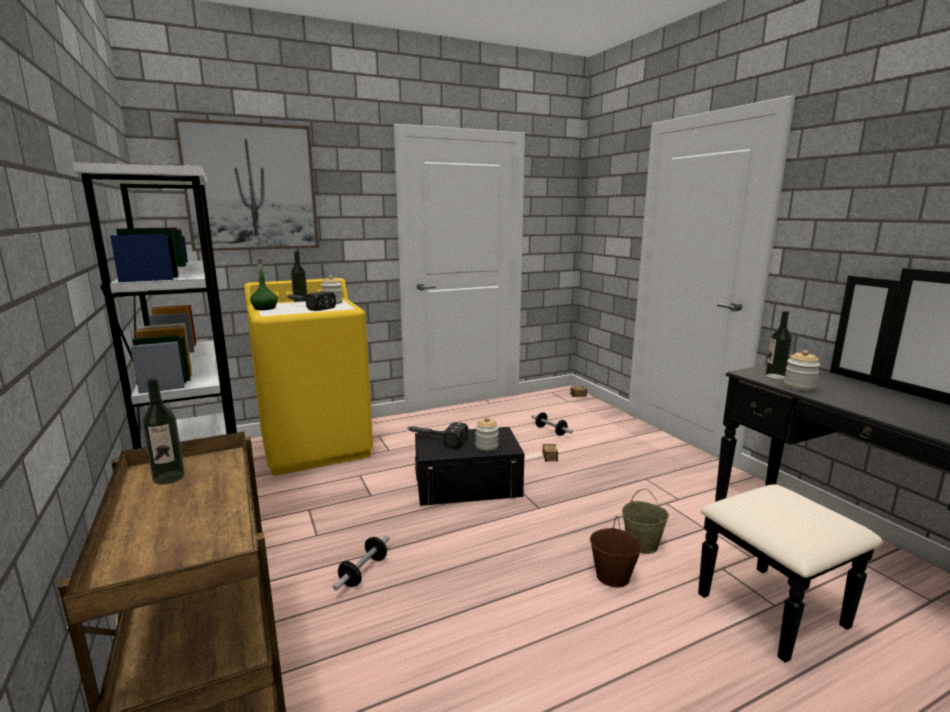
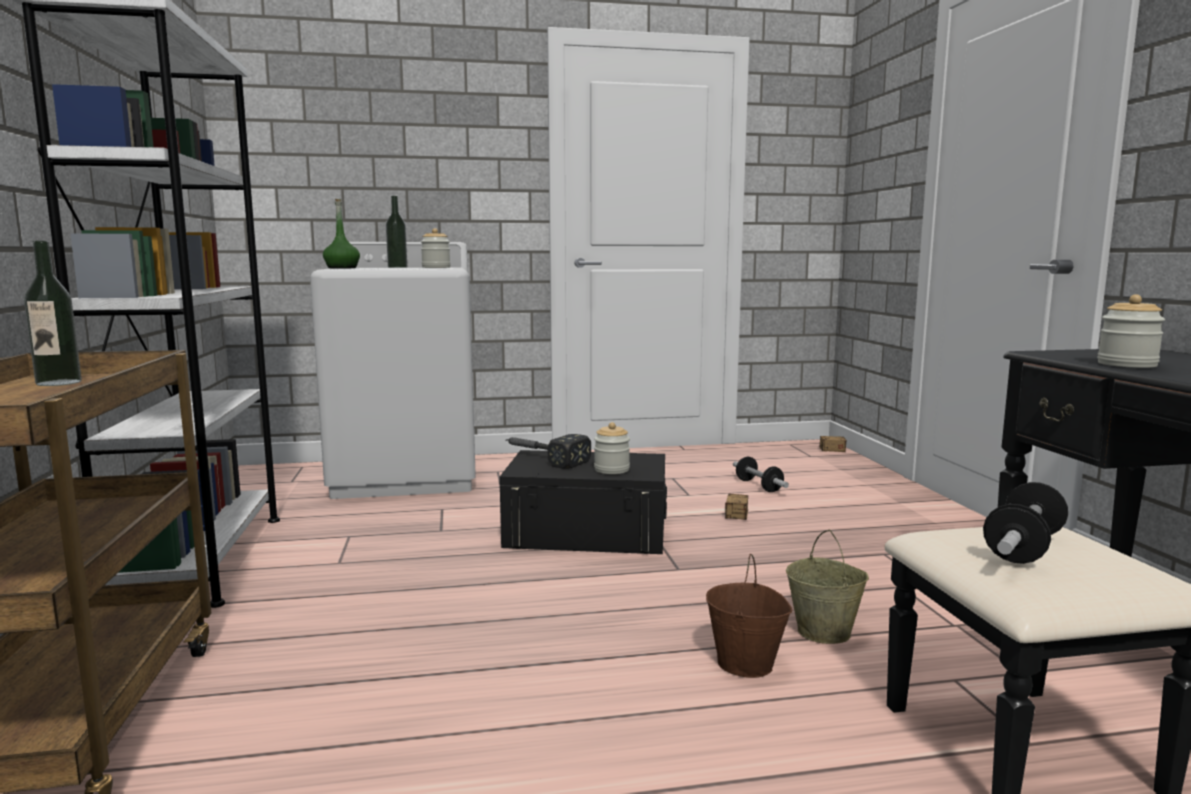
camera: 15 degrees right, 5 degrees down
(251, 188) = (348, 115): picture -> none
(307, 306) = (397, 268): hammer -> none
(316, 446) = (407, 475): yellow washing machine -> white washing machine
(363, 572) = (371, 608): dumbbell -> dumbbell (1023, 548)
(775, 376) = (1093, 356): bottle -> none

